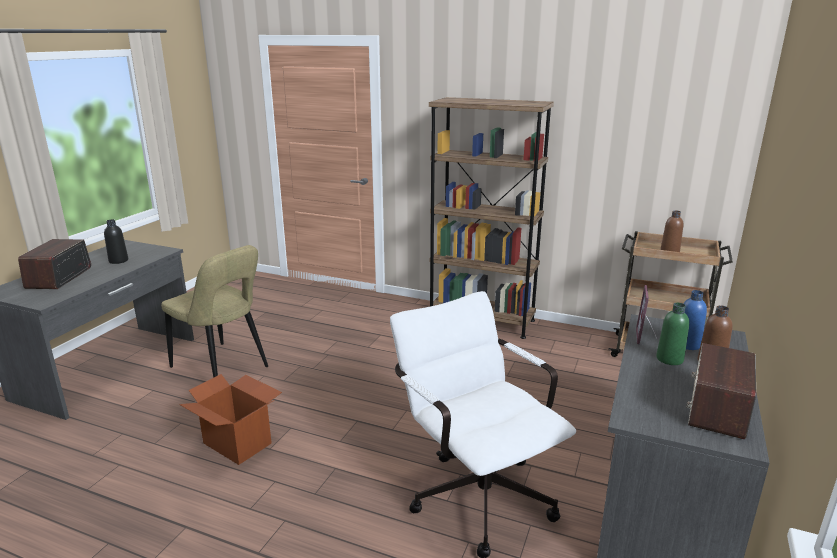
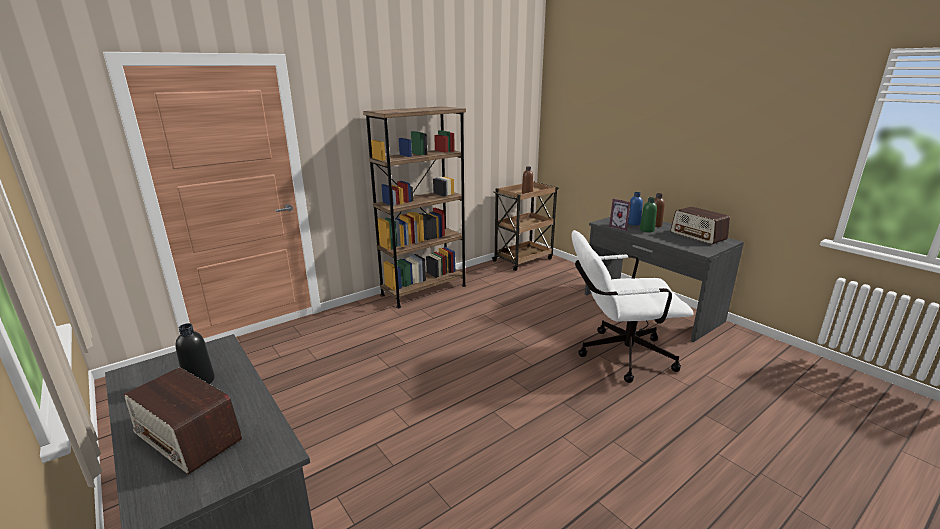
camera: 60 degrees left, 0 degrees up
(222, 369) = (349, 433): beige chair -> none
(238, 443) = (493, 447): cardboard box -> none

